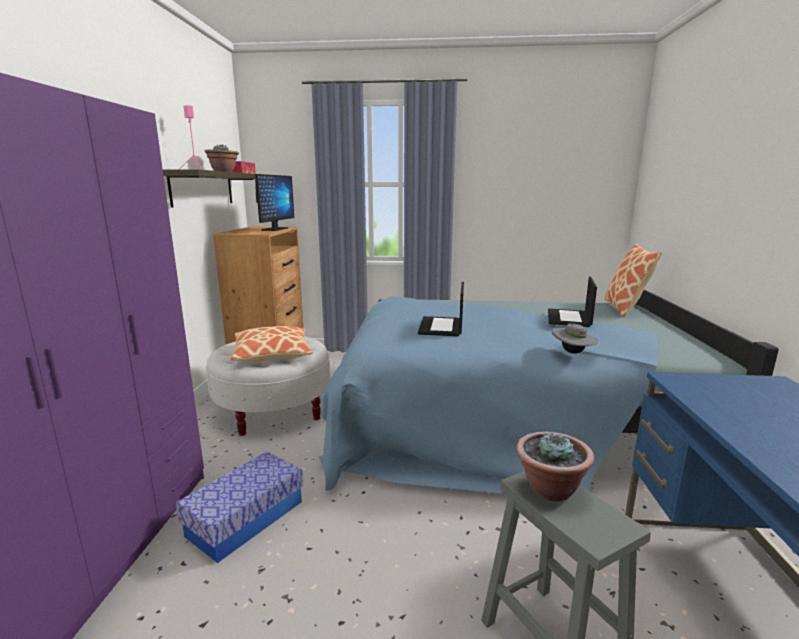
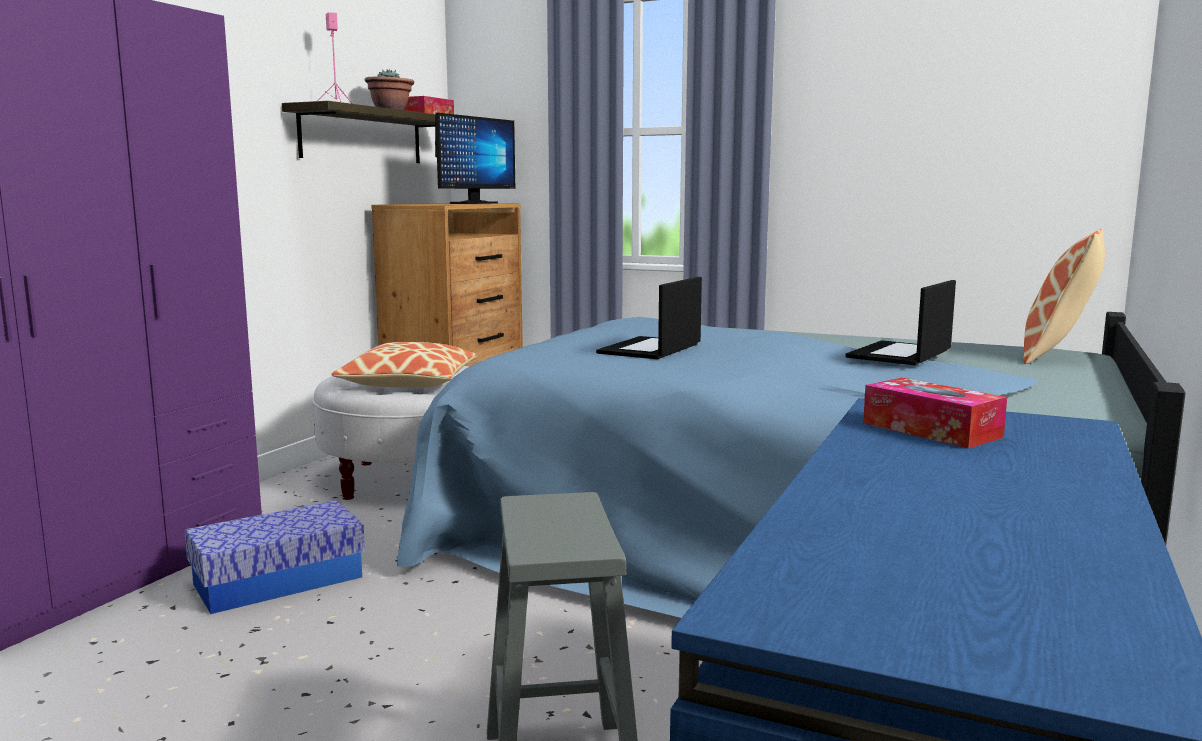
camera: 20 degrees right, 5 degrees down
(550, 489) = (552, 510): potted plant -> none
(572, 353) = (815, 387): grey hat -> none
(732, 400) = (931, 430): none -> tissue box

